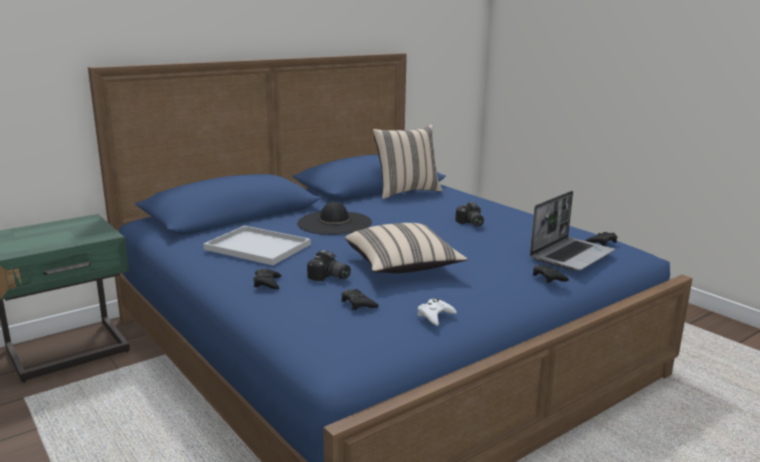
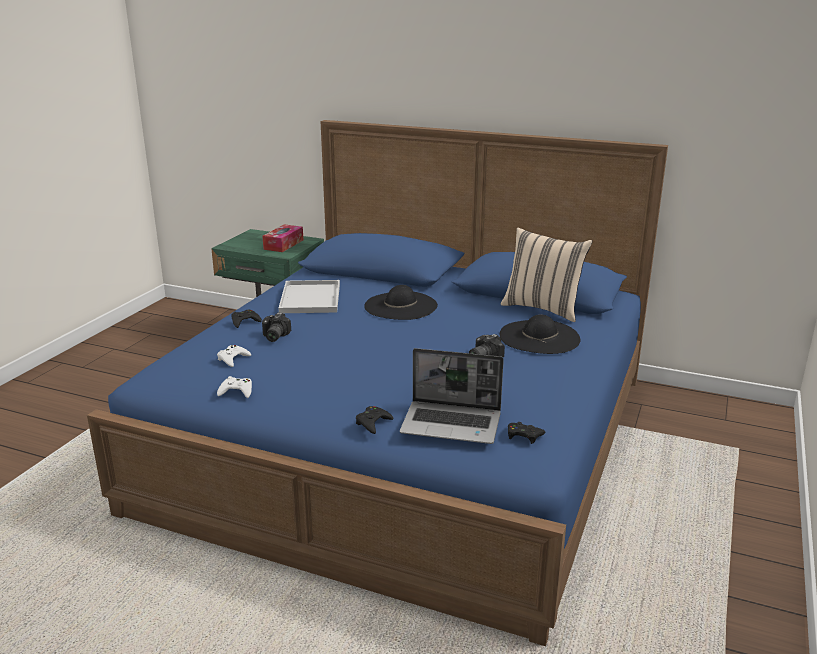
camera: 60 degrees right, 5 degrees up
(74, 230) = (283, 244): none -> tissue box
(358, 303) = (233, 359): black game controller -> white game controller
(402, 267) = (325, 355): beige pillow -> none
(455, 203) = (539, 337): none -> black hat

